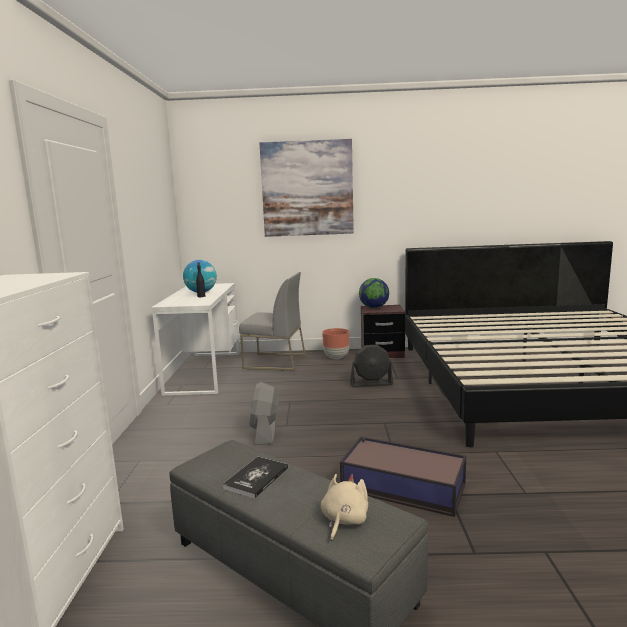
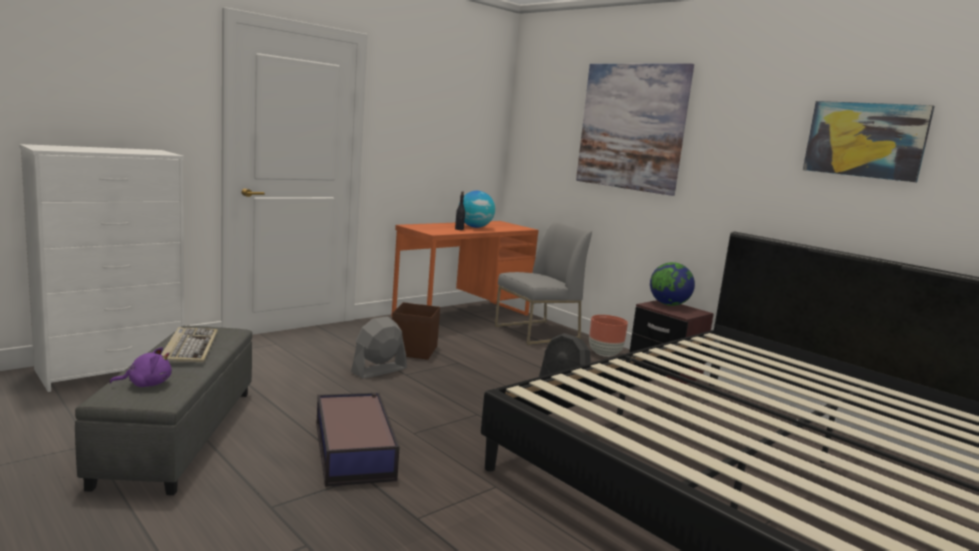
camera: 45 degrees right, 0 degrees up
(205, 372) = (463, 315): white desk -> orange desk
(245, 409) = (413, 351): none -> brown storage box
(256, 478) = (189, 348): book -> keyboard
(274, 362) = (536, 333): grey chair -> grey chair turned 90 degrees counterclockwise
(343, 520) = (146, 384): beige plush toy -> purple plush toy
(472, 179) = (865, 140): none -> picture

